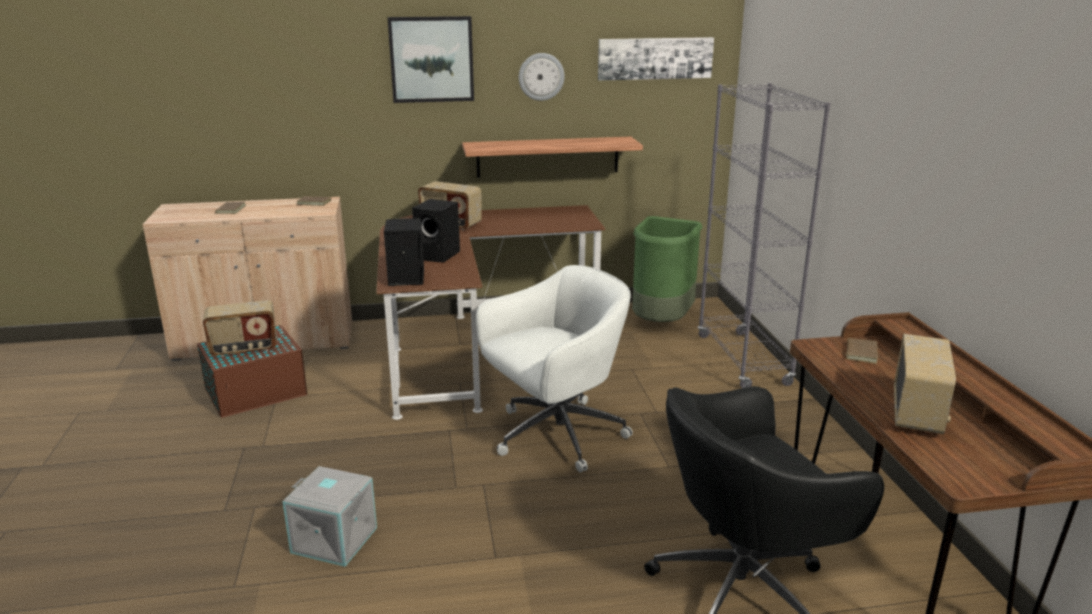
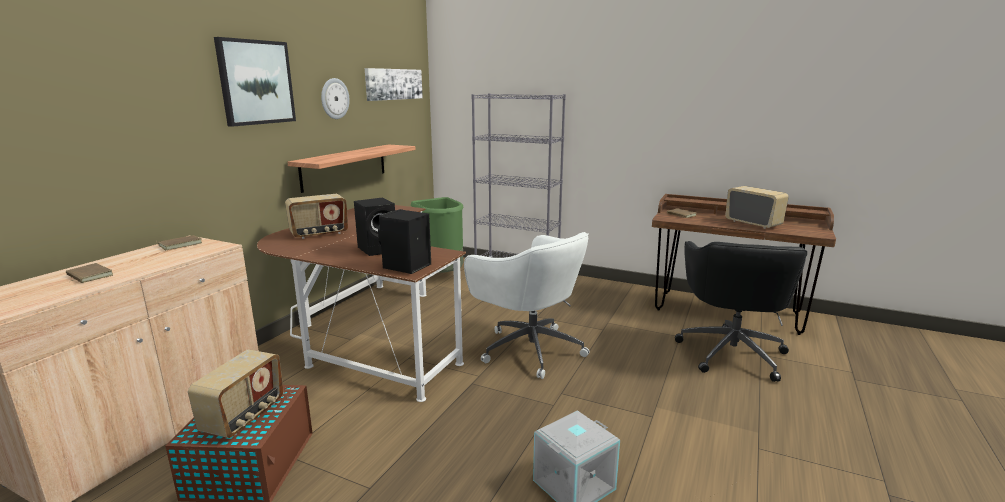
camera: 55 degrees left, 5 degrees down
(555, 435) = (529, 349): white office chair -> white office chair turned 135 degrees clockwise

